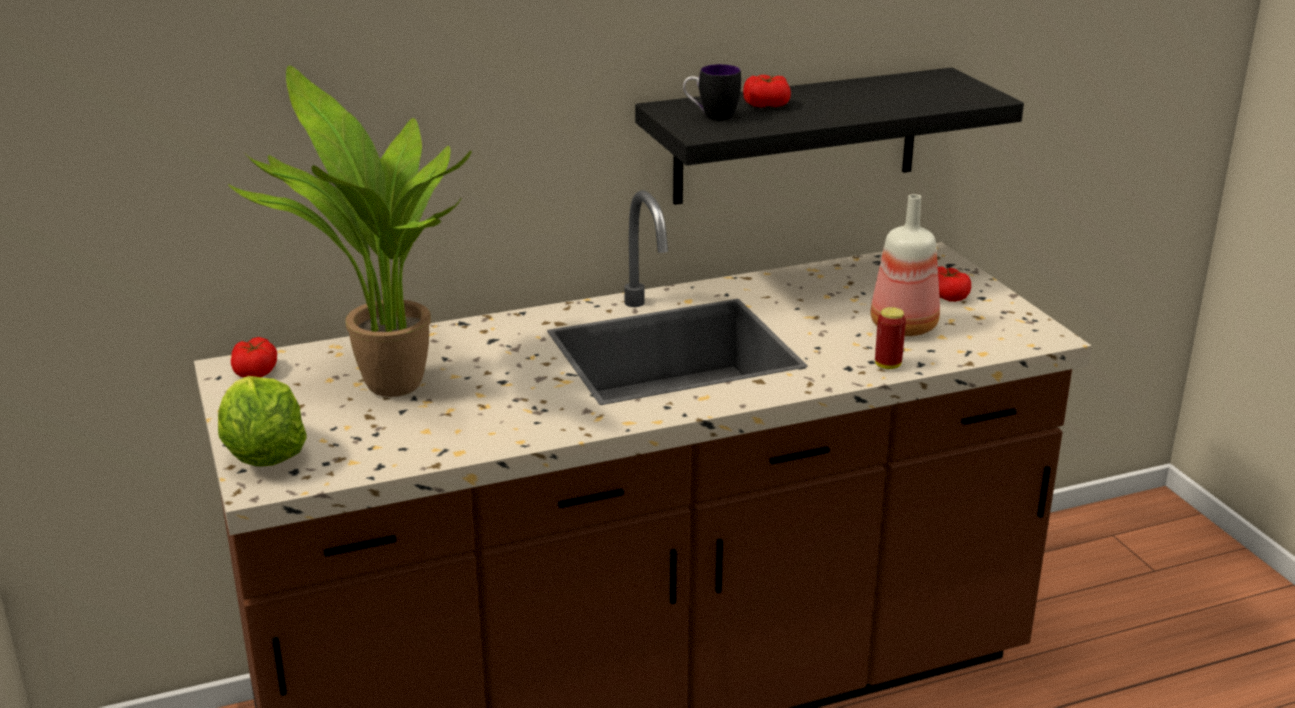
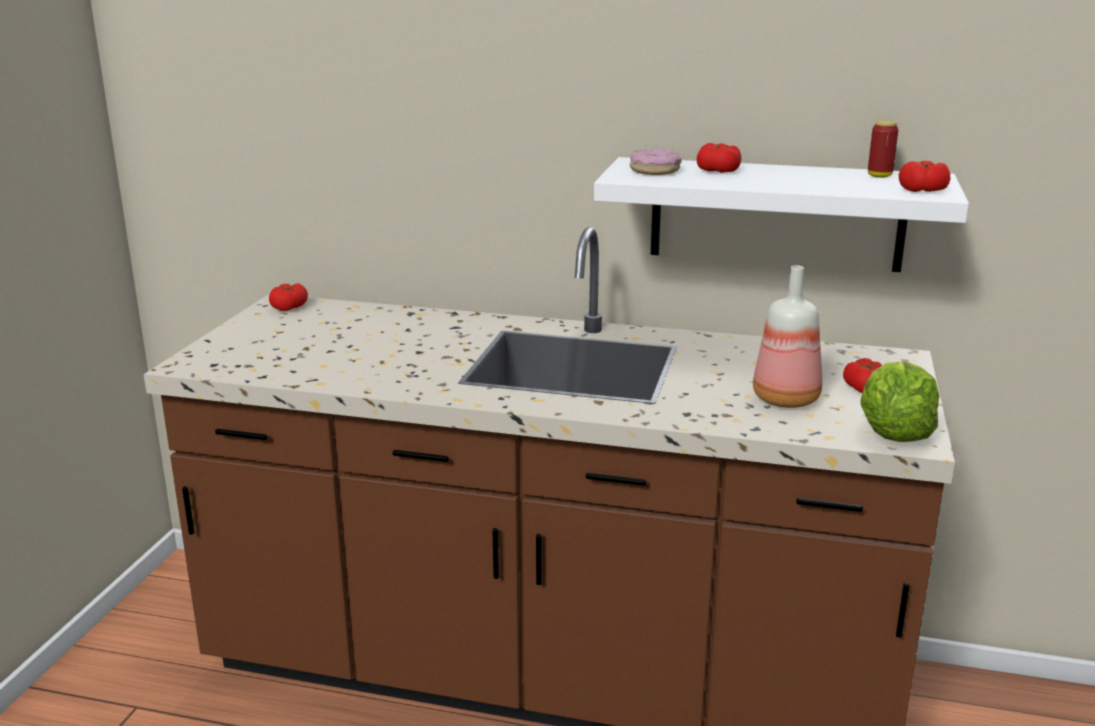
camera: 35 degrees right, 5 degrees down
(263, 455) = (213, 351): lettuce -> lettuce (893, 434)
(384, 389) = (341, 336): potted plant -> none
(711, 117) = (654, 170): mug -> donut
(797, 136) = (776, 214): black shelf -> white shelf
(887, 365) = (724, 421): can -> can (879, 176)
(969, 95) = (922, 190): none -> tomato

